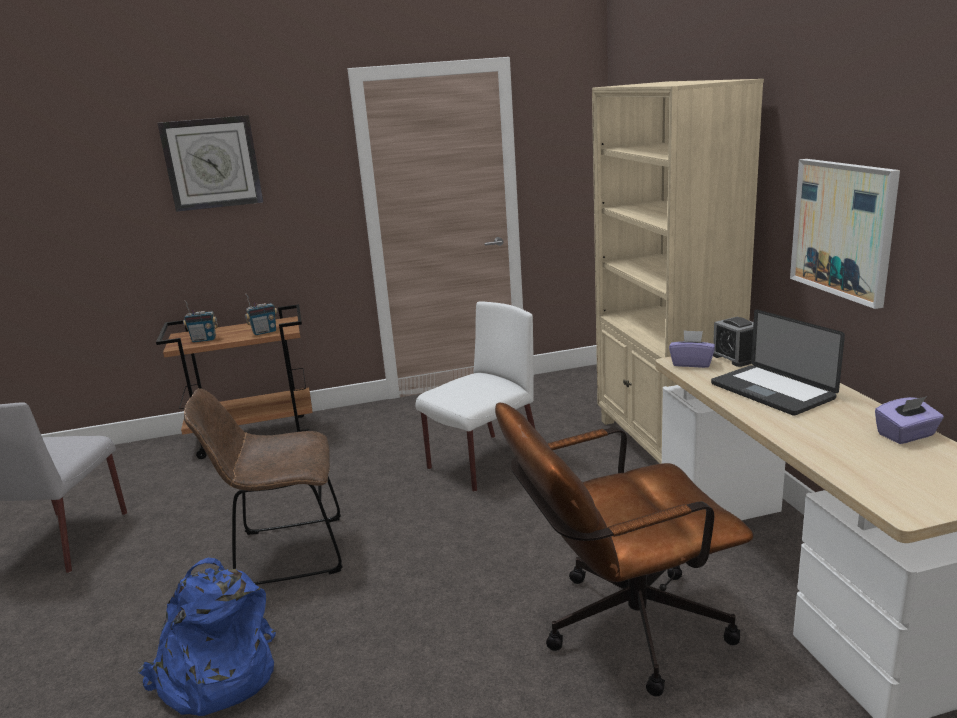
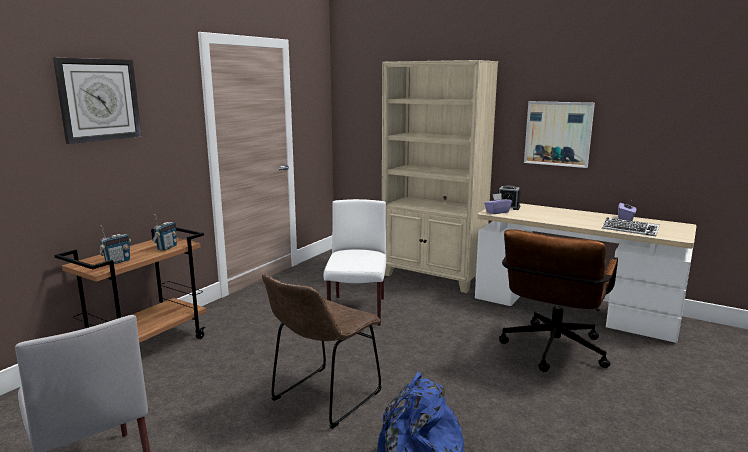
camera: 45 degrees left, 5 degrees down
(771, 391) = (552, 215): laptop -> none
(838, 461) = (629, 230): none -> keyboard

